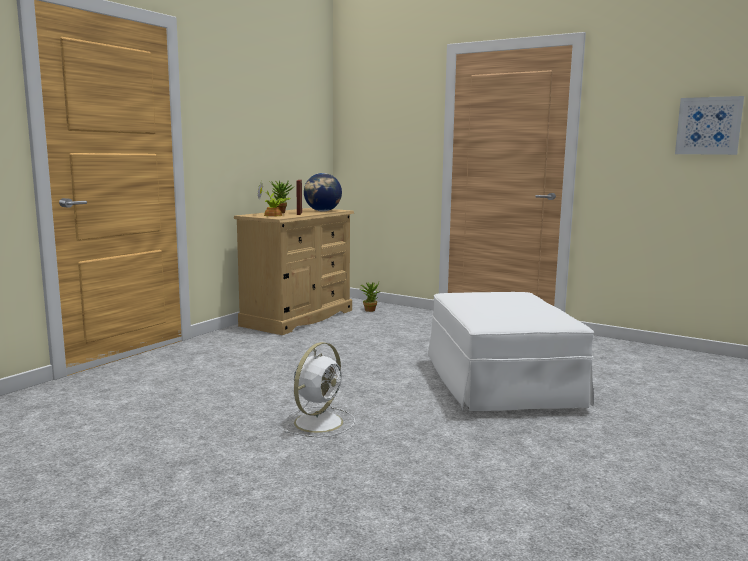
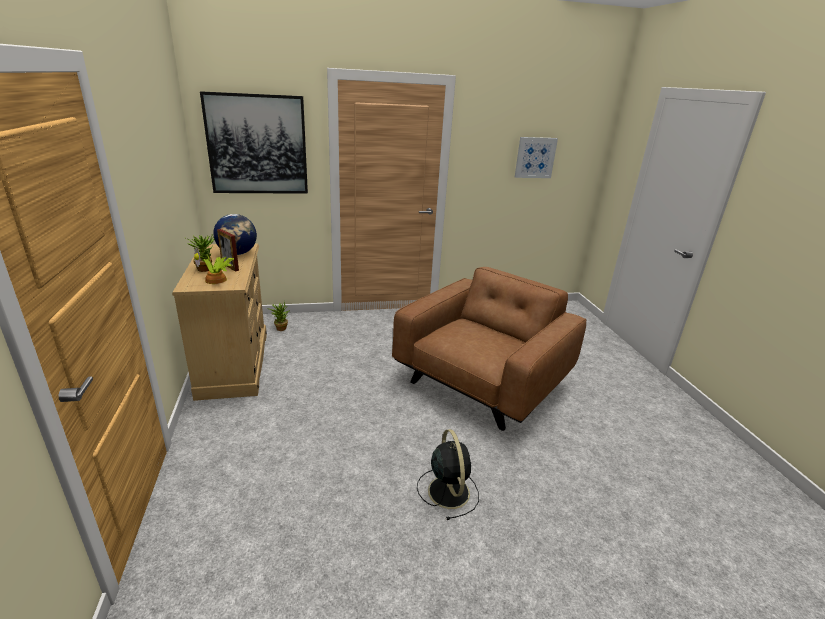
camera: 45 degrees left, 15 degrees up
(320, 421) = (448, 490): white fan -> black fan
(382, 123) = (257, 145): none -> picture
(501, 384) = (482, 382): white ottoman -> brown armchair

